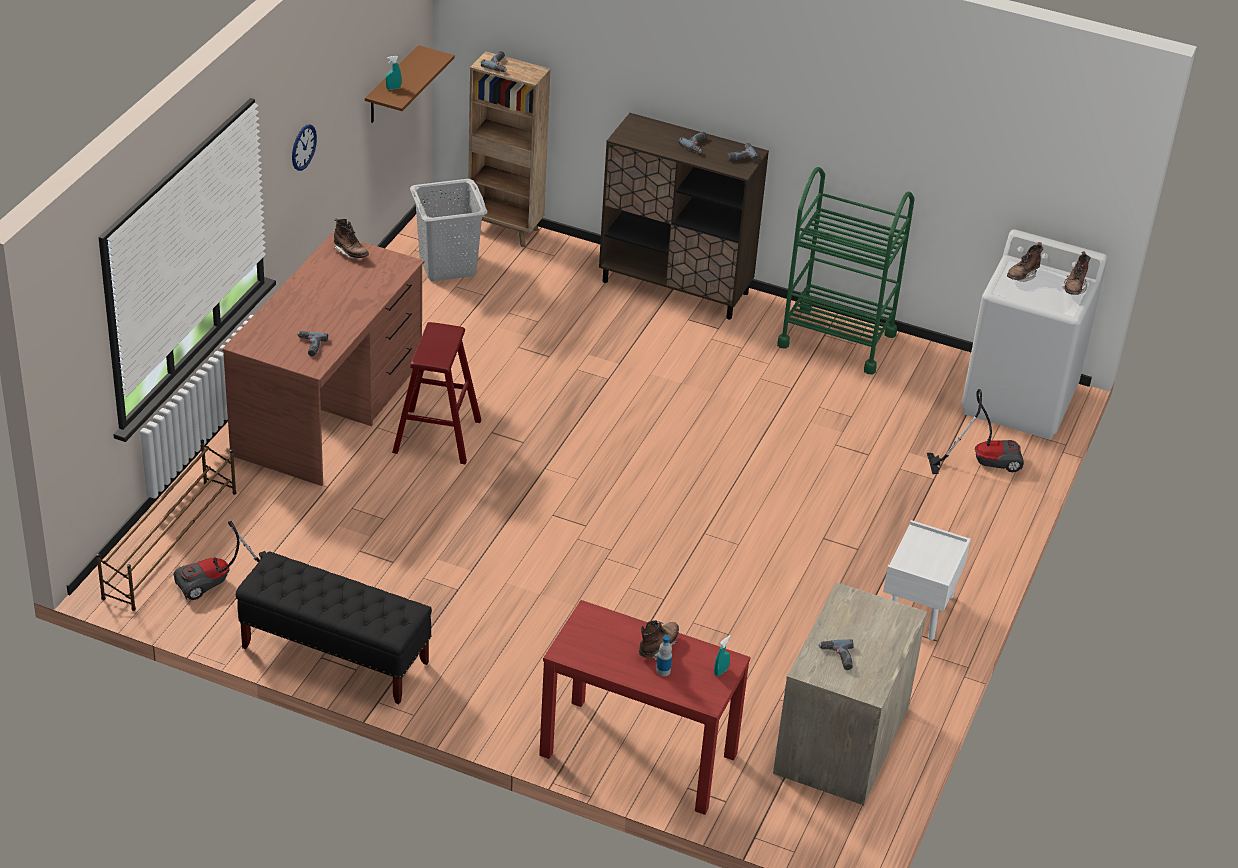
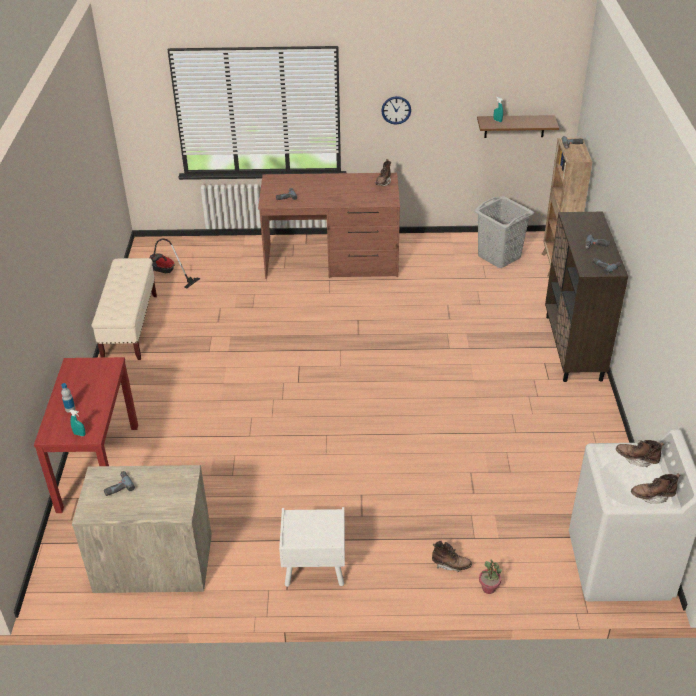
camera: 70 degrees right, 0 degrees up
(171, 544) = (188, 250): brown shoe rack -> none
(334, 655) = (130, 327): black bench -> beige bench
(437, 436) = (338, 302): red stool -> none
(658, 646) = (93, 400): brown boot -> brown boot (451, 565)
(837, 339) = (593, 439): green cart -> none
(982, 461) = (520, 562): vacuum cleaner -> none
(1006, 495) = (489, 588): none -> potted plant

